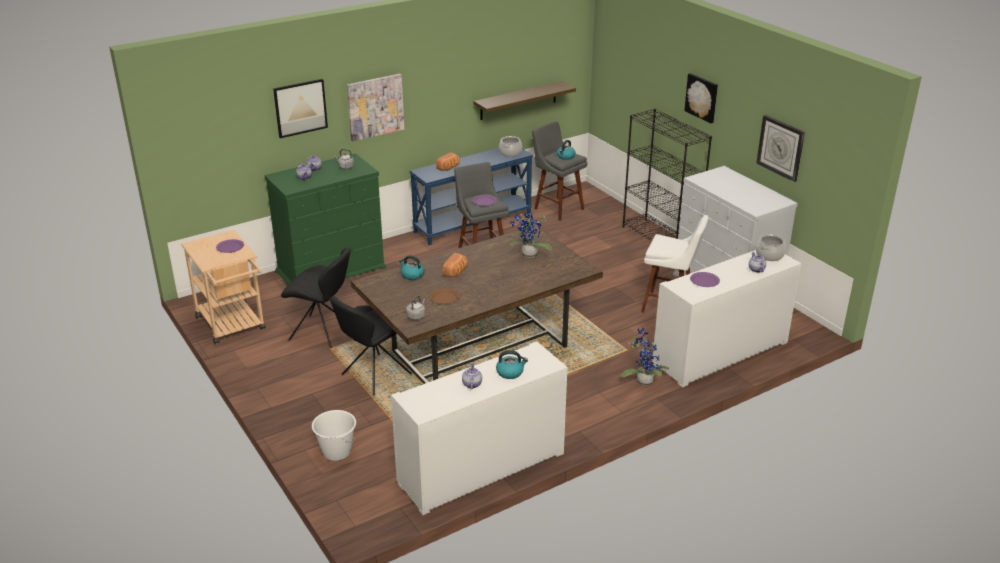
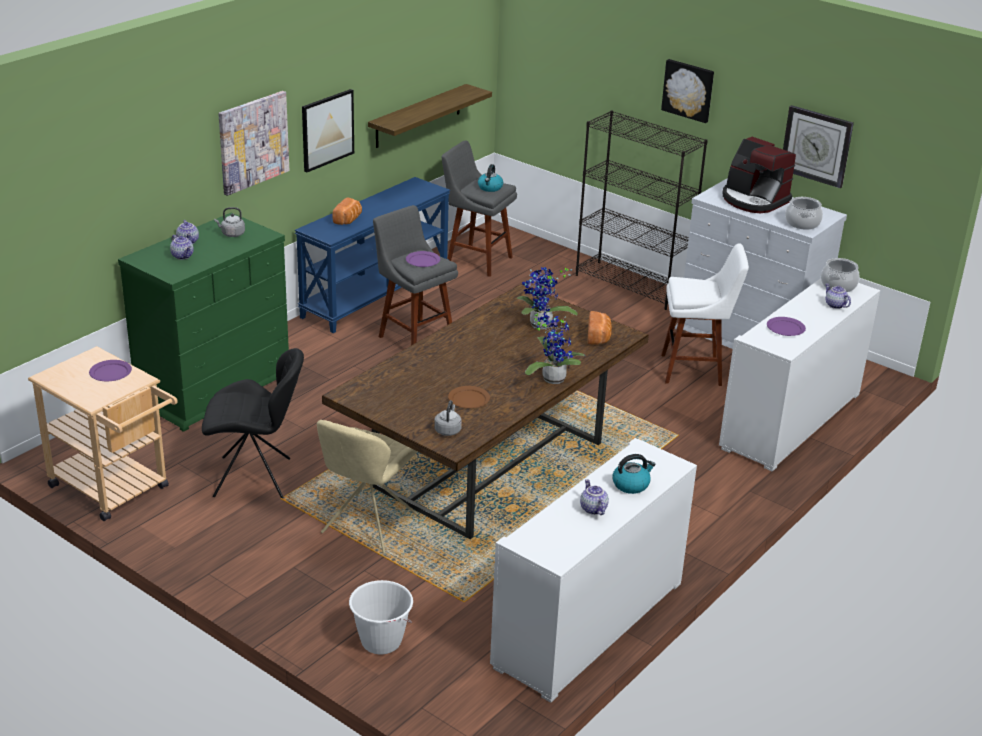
camera: 20 degrees left, 0 degrees up
(300, 108) = (161, 153): picture -> picture (327, 130)
(374, 375) = (367, 526): black chair -> beige chair
(412, 275) = (403, 375): kettle -> none
(456, 272) = (460, 362): bread -> bread (599, 337)
(510, 153) = (418, 190): cooking pot -> cooking pot (802, 223)
(643, 380) = (720, 471): potted plant -> potted plant (551, 377)
(730, 184) = (754, 200): none -> coffee machine

